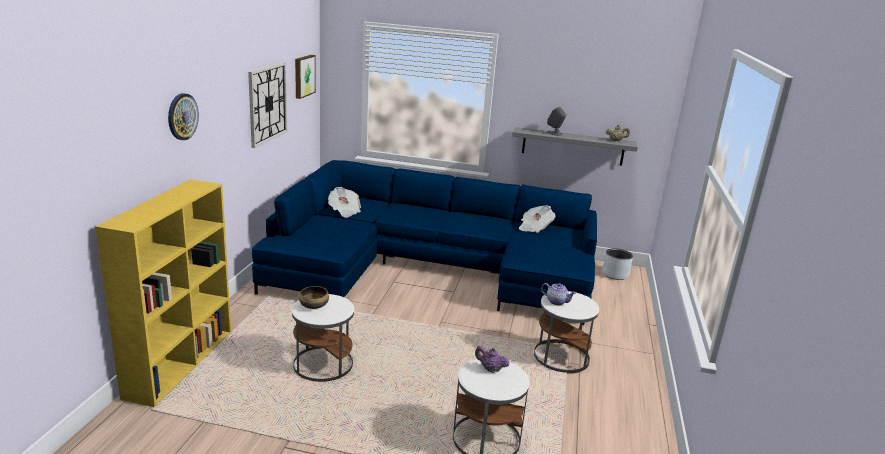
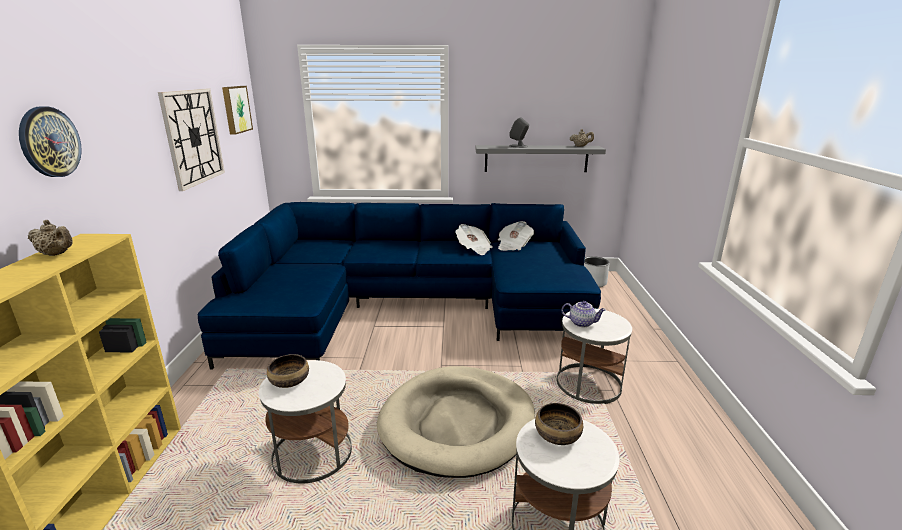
camera: 10 degrees left, 0 degrees up
(179, 193) = (56, 254): none -> beige teapot
(344, 211) = (305, 255): newspaper -> newspaper (473, 249)
(438, 365) = (457, 423): none -> beige dog bed
(490, 369) = (557, 435): purple teapot -> bowl

